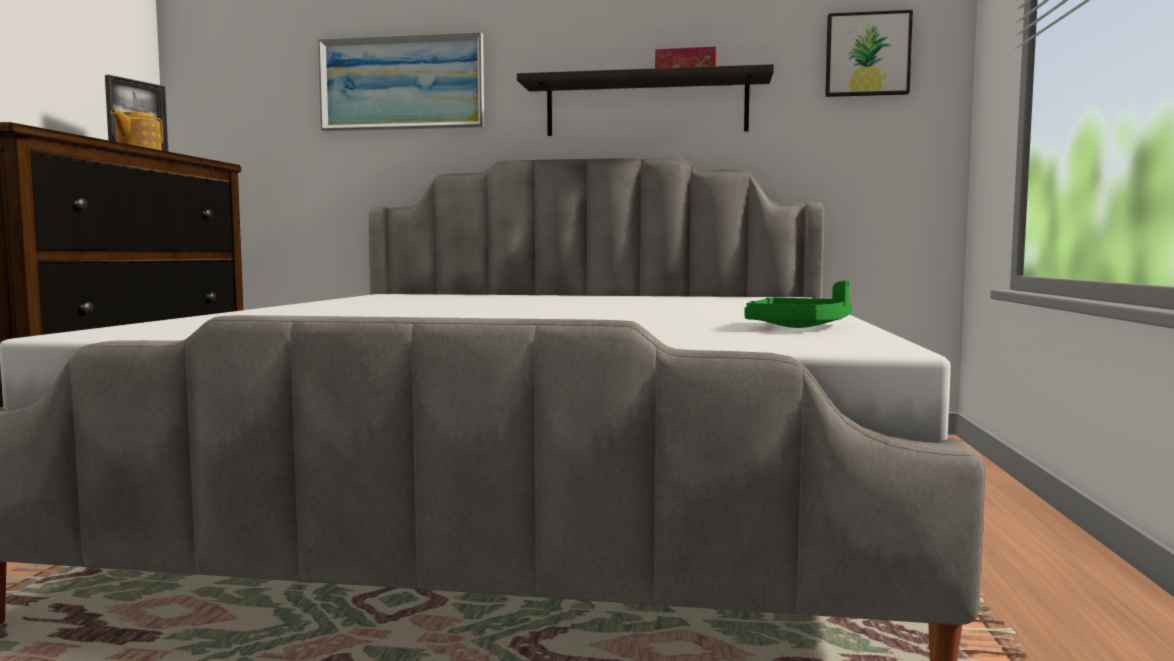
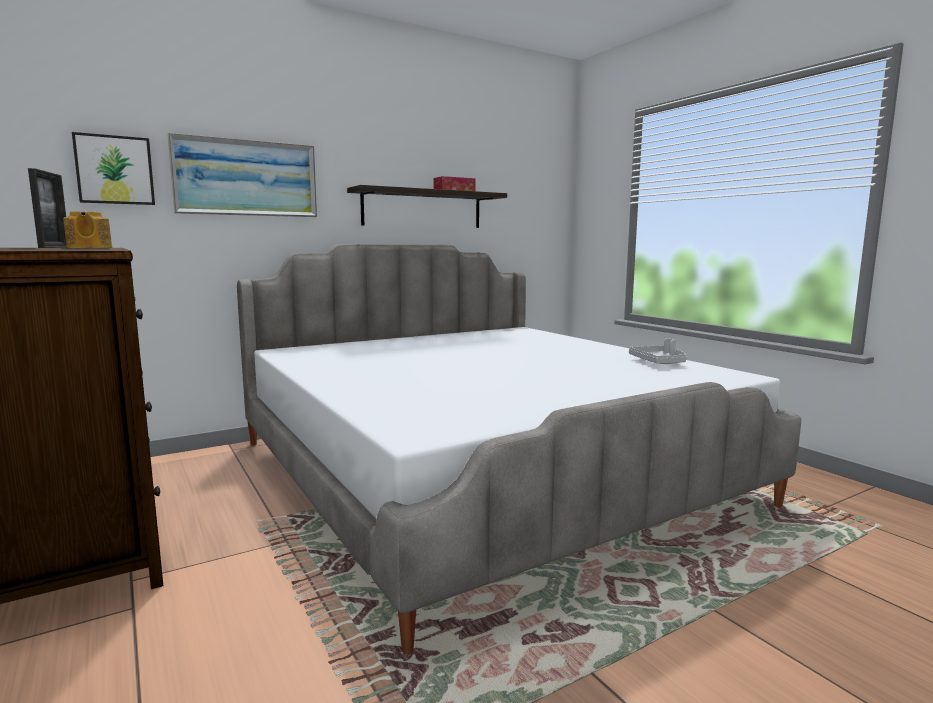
camera: 40 degrees left, 5 degrees up
(799, 327) = (659, 362): green tray -> grey tray
(867, 55) = (533, 187): picture -> picture (114, 170)

